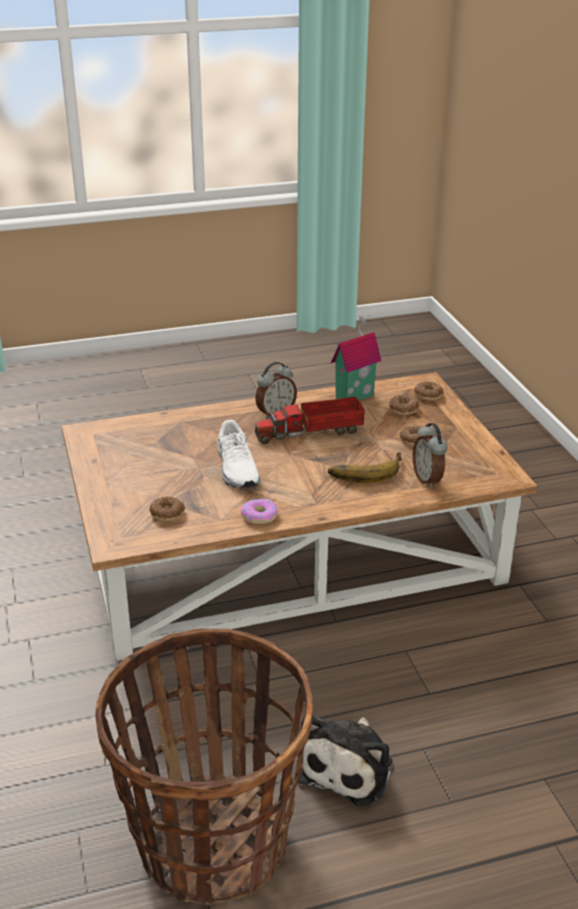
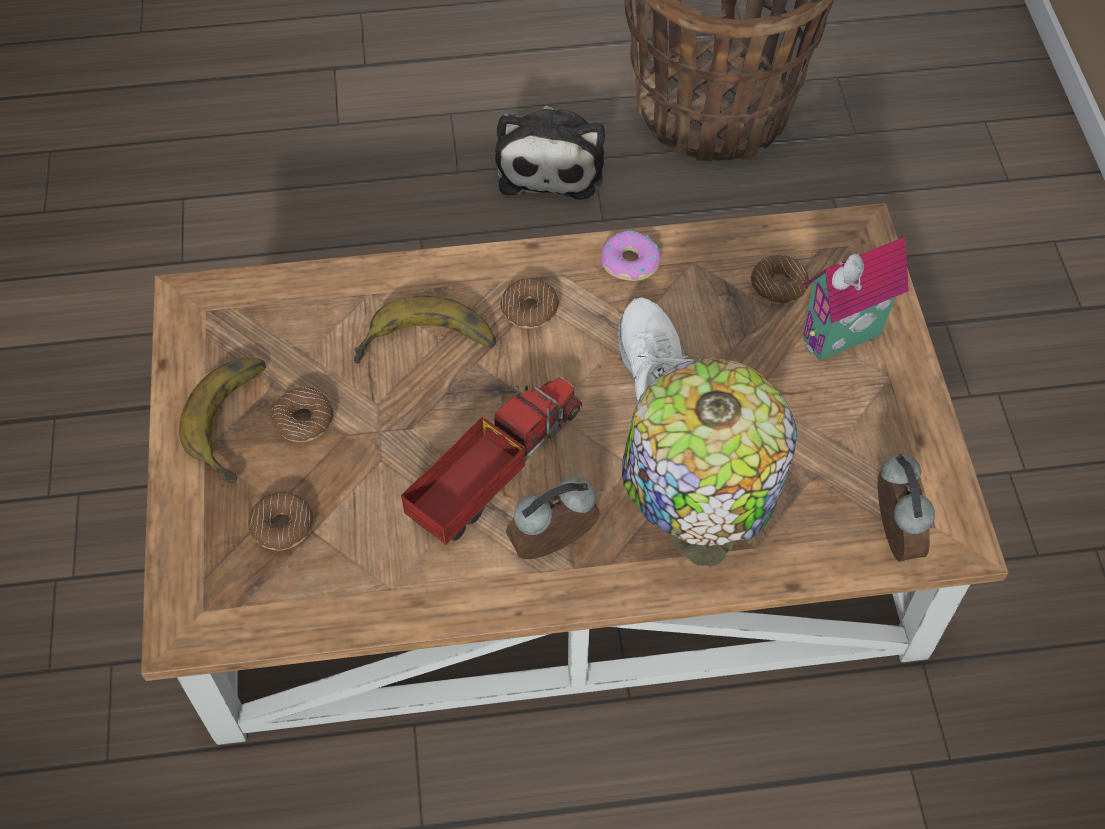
camera: 170 degrees left, 25 degrees up
(209, 423) = (695, 533): none -> table lamp
(312, 432) = (493, 471): toy truck -> toy truck turned 45 degrees counterclockwise
(348, 766) = (551, 162): plush toy -> plush toy turned 150 degrees clockwise
(353, 396) = (370, 594): toy house -> toy house (843, 340)
(428, 395) = (206, 572): donut -> donut (529, 309)
(428, 479) = (327, 311): alarm clock -> alarm clock (890, 536)
(446, 437) = (240, 421): none -> banana

